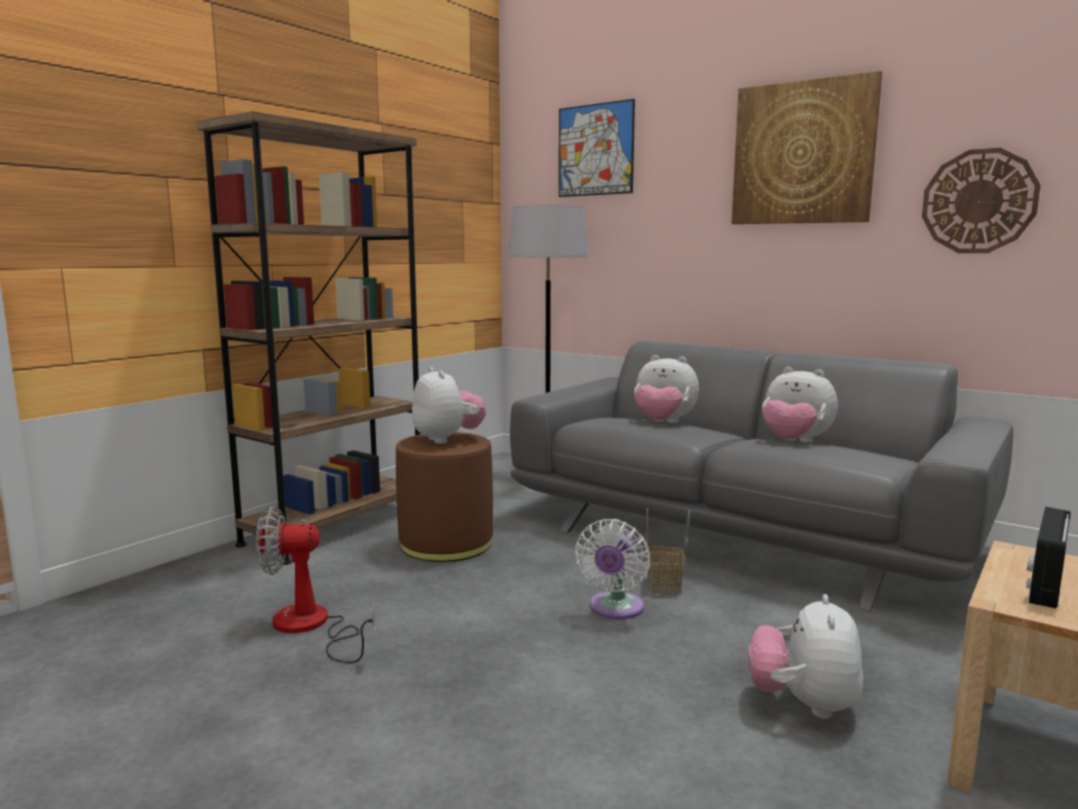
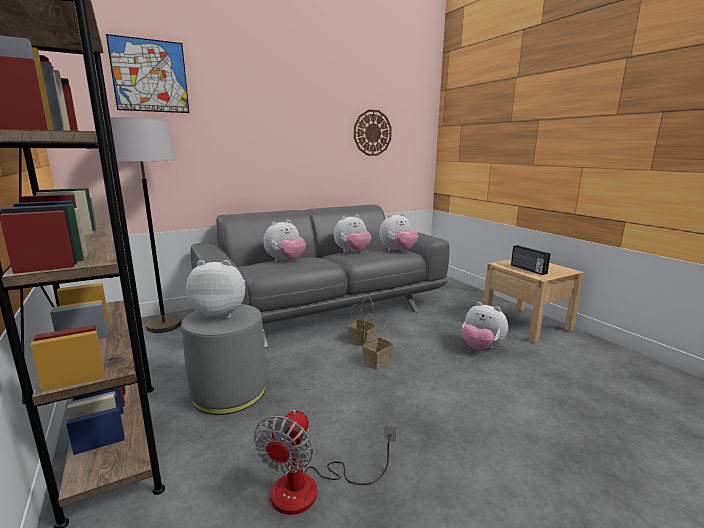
camera: 65 degrees left, 5 degrees up
(446, 544) = (229, 392): brown ottoman -> grey ottoman
(614, 609) = (377, 361): white fan -> basket
(803, 153) = (299, 101): picture -> none
(866, 461) = (397, 250): none -> plush toy

